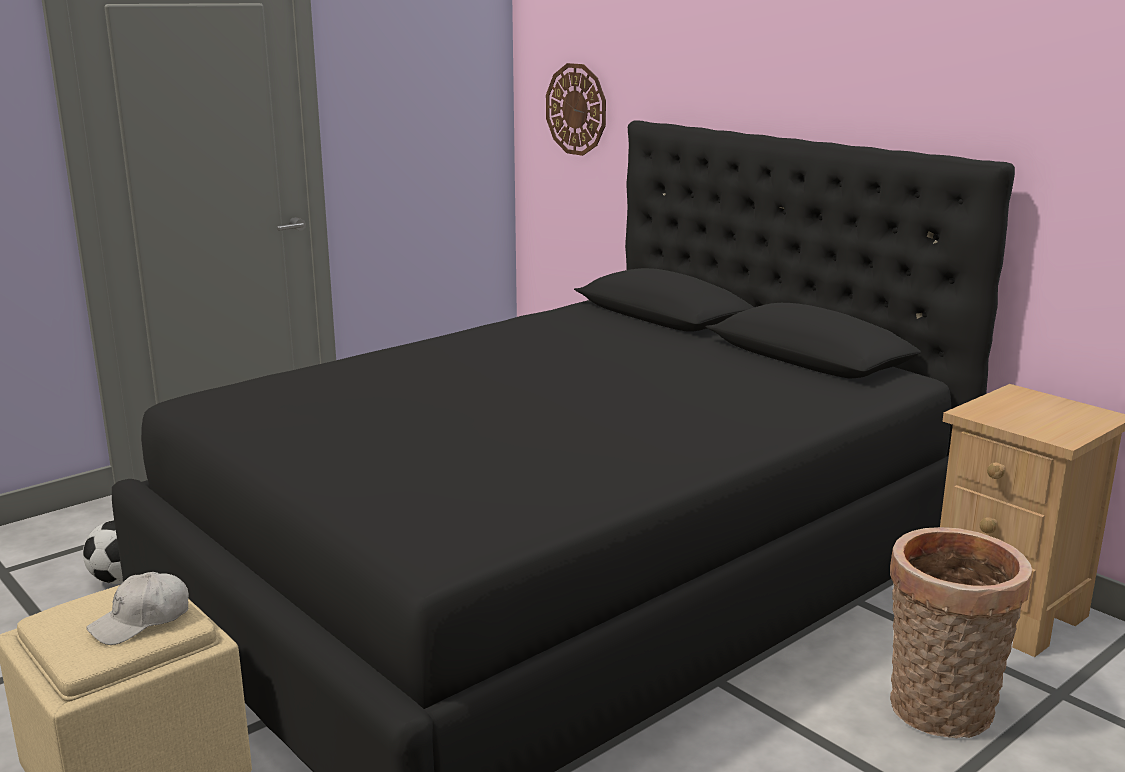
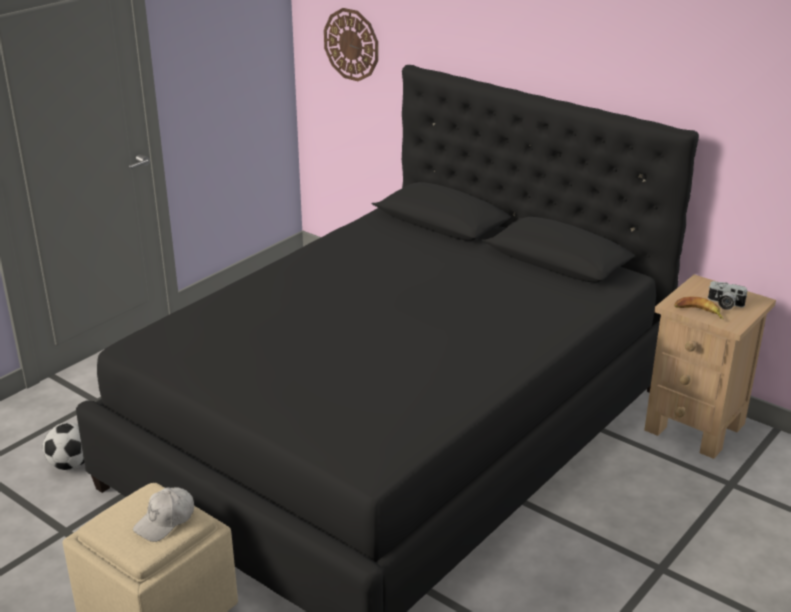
camera: 10 degrees left, 10 degrees up
(940, 713) = (660, 507): basket -> none
(1010, 422) = (698, 312): none -> banana
(1053, 416) = (724, 304): none -> camera

